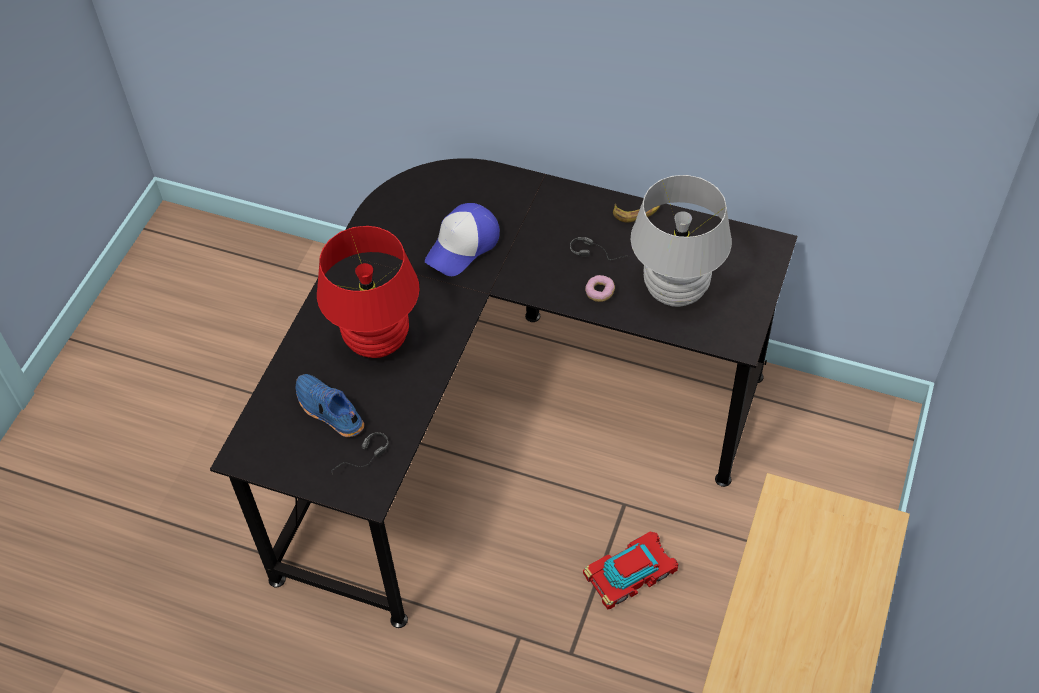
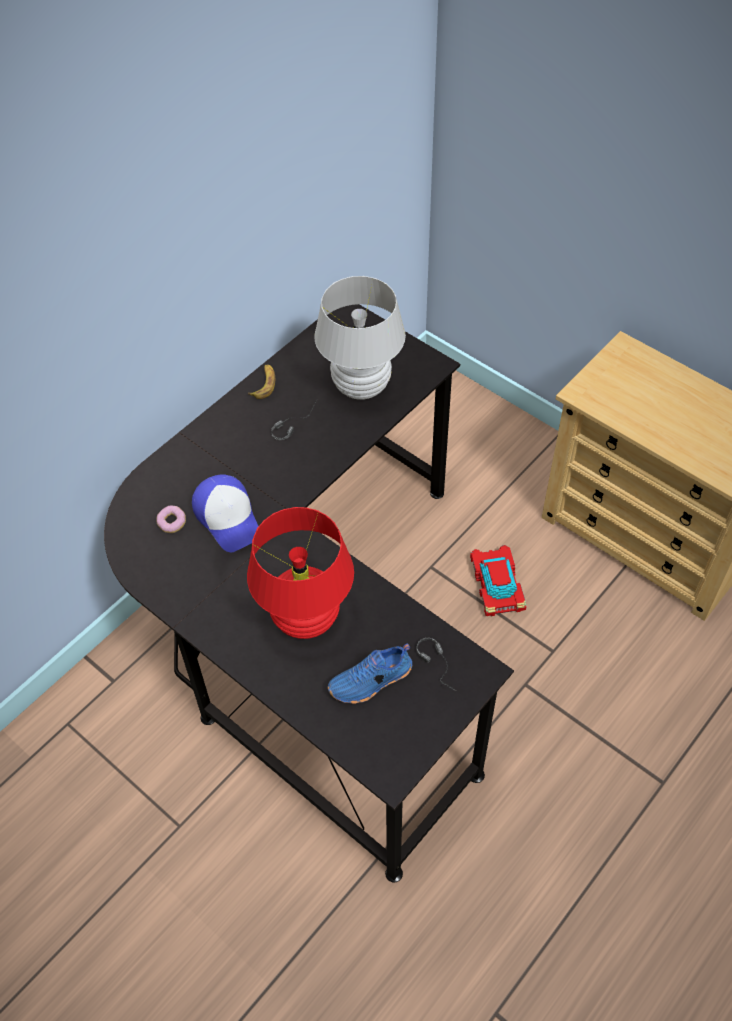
camera: 70 degrees left, 0 degrees up
(599, 292) = (337, 436): donut -> donut (172, 523)

